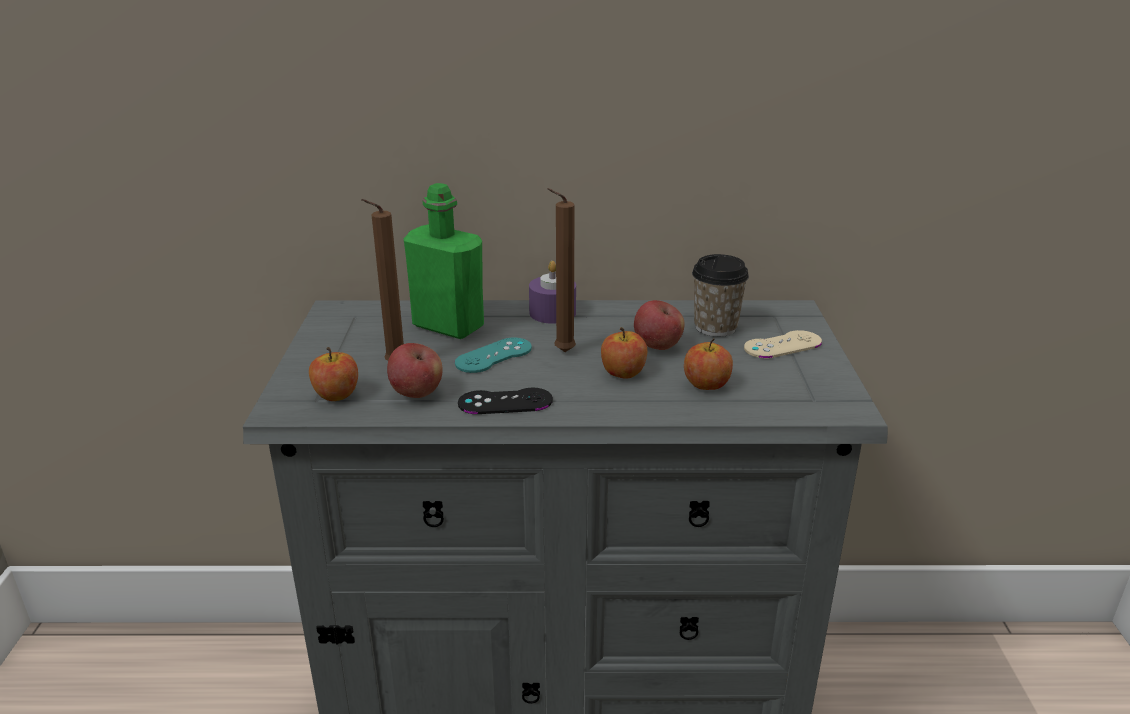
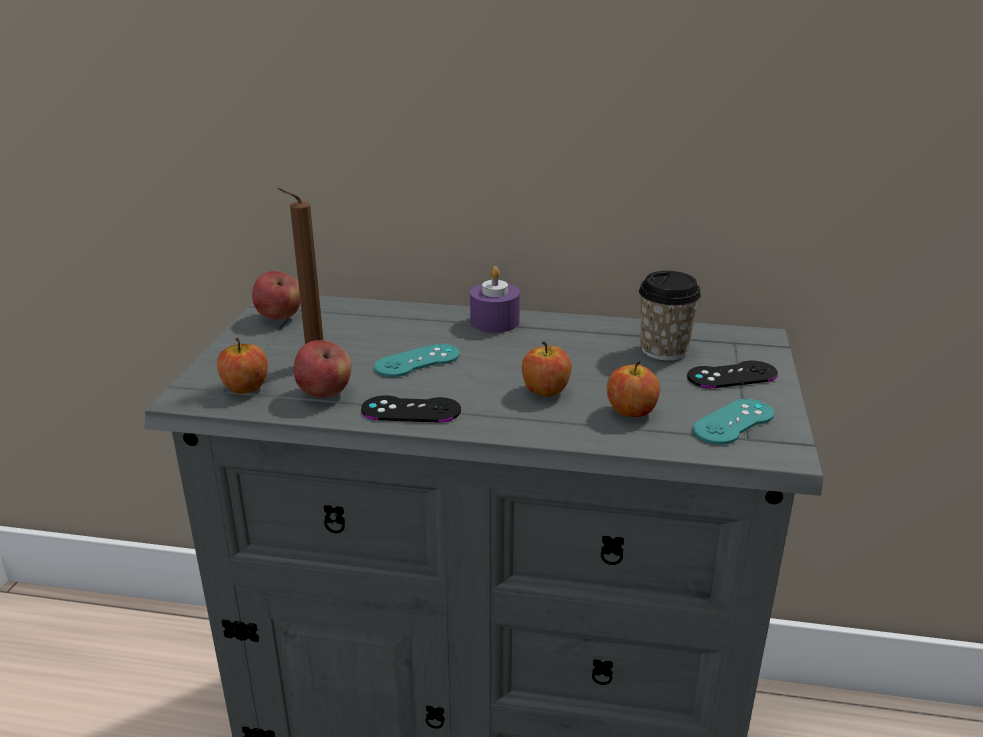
camera: 10 degrees right, 0 degrees up
(448, 326) = (383, 327): green bottle -> none
(561, 352) = (488, 363): brown candle -> none
(657, 347) = (592, 366): apple -> apple (279, 317)
(782, 345) = (732, 375): beige game controller -> black game controller
(798, 386) = (733, 422): none -> turquoise game controller

